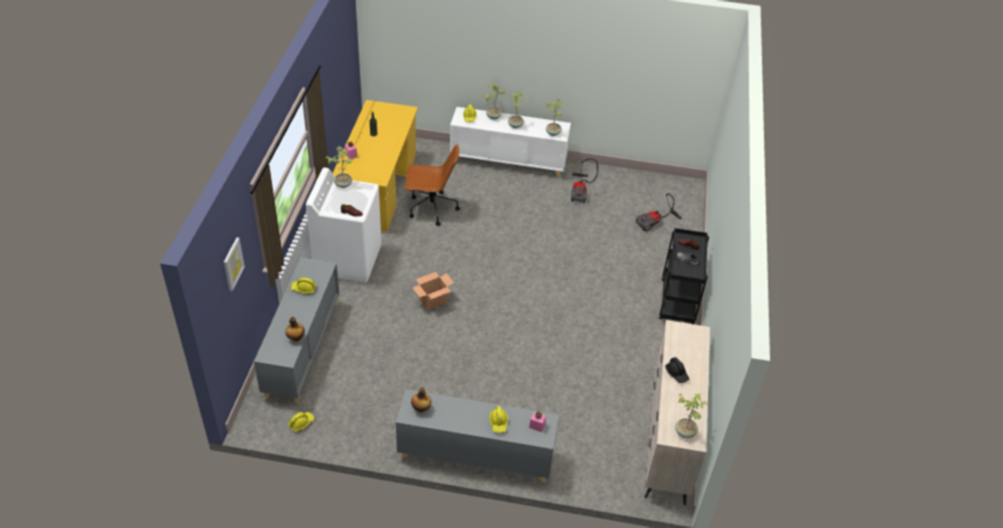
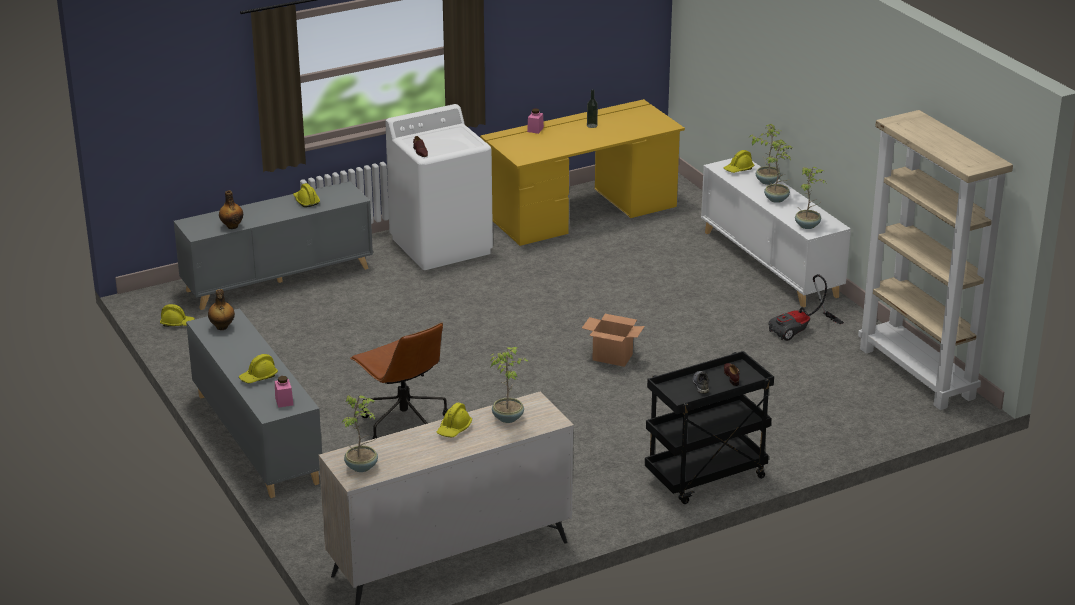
camera: 55 degrees right, 15 degrees down
(233, 264) = (190, 84): picture -> none
(343, 184) = (458, 130): potted plant -> potted plant (508, 417)
(431, 209) = (602, 254): brown office chair -> brown office chair (403, 424)
(433, 301) = (453, 318): cardboard box -> cardboard box (612, 357)
(654, 182) = (918, 373): none -> beige bookcase
(655, 223) = (835, 405): vacuum cleaner -> none
(677, 373) = (454, 429): black hard hat -> yellow hard hat

